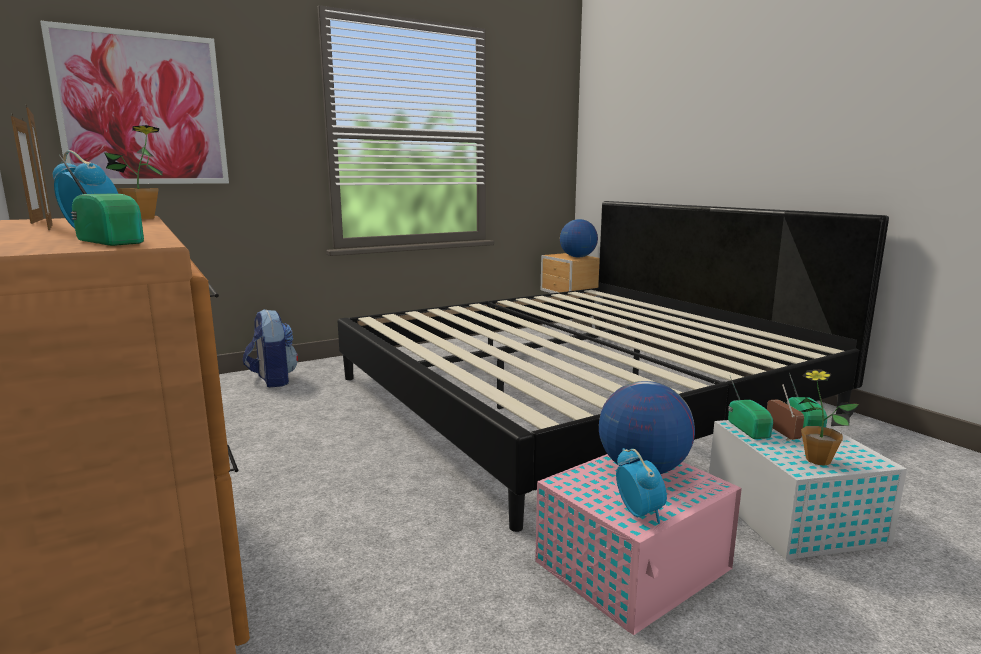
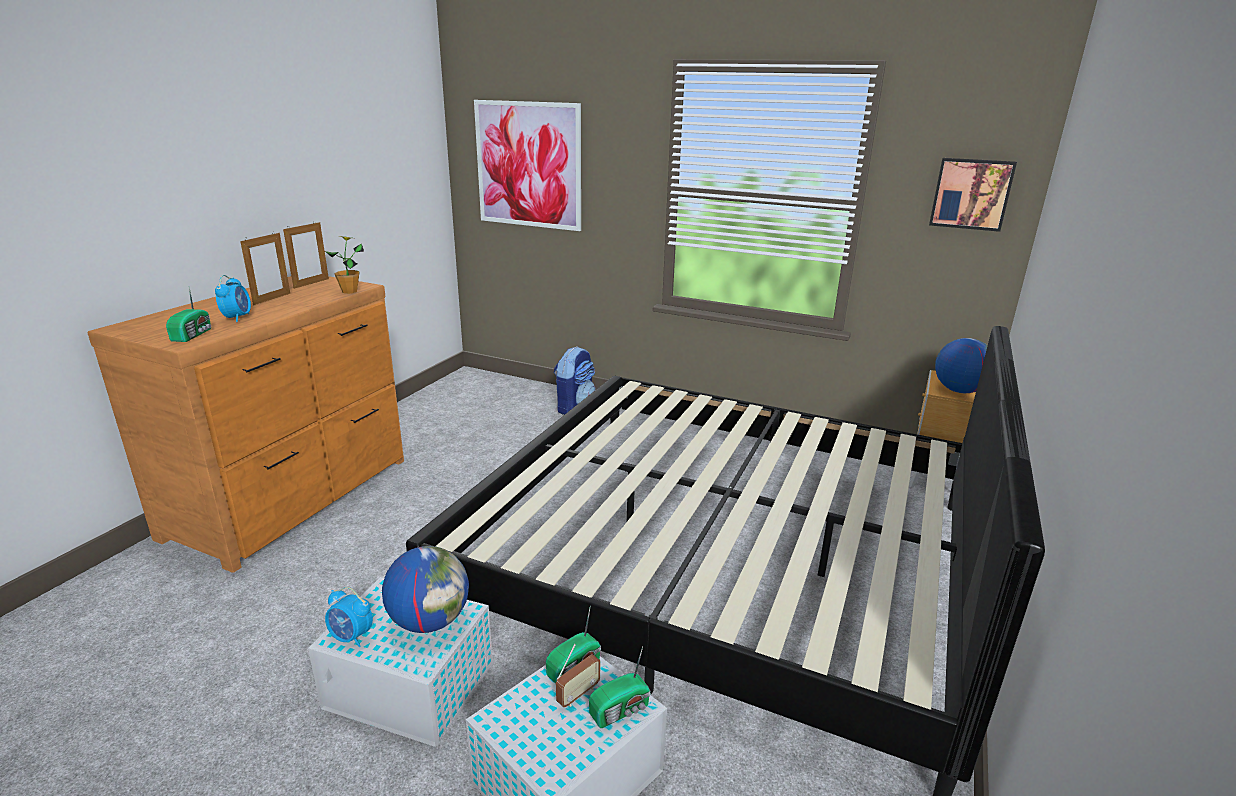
camera: 55 degrees right, 10 degrees up
(544, 126) = (971, 194): none -> picture
(635, 565) = (412, 686): pink storage box -> white storage box
(639, 513) = (351, 637): alarm clock -> alarm clock turned 75 degrees clockwise
(817, 460) = (524, 730): potted plant -> none

